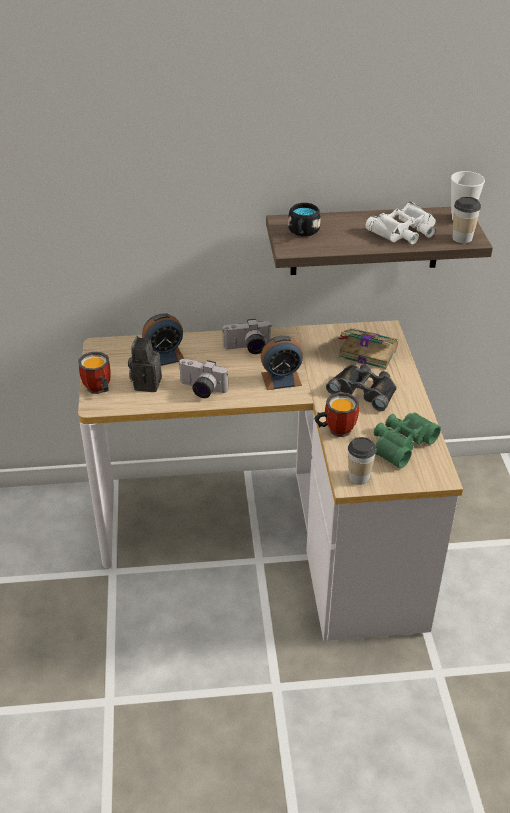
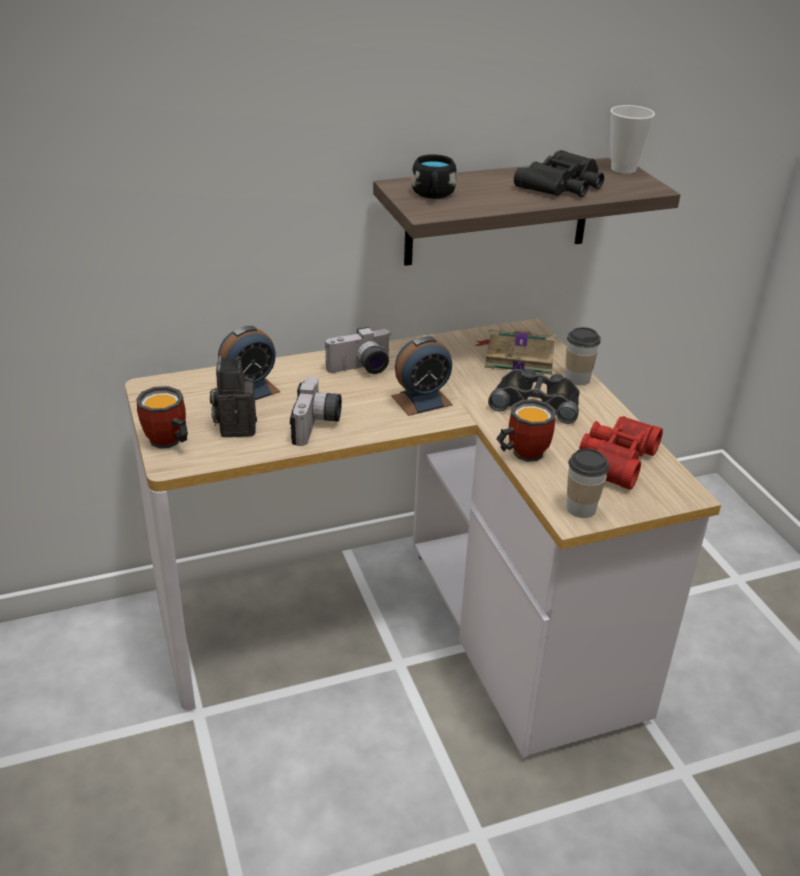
camera: 15 degrees left, 5 degrees down
(201, 390) = (317, 426): camera -> camera turned 90 degrees counterclockwise
(400, 444) = (614, 460): green binoculars -> red binoculars
(404, 231) = (562, 185): white binoculars -> black binoculars
(462, 238) = (638, 187): cup -> cup (577, 379)

